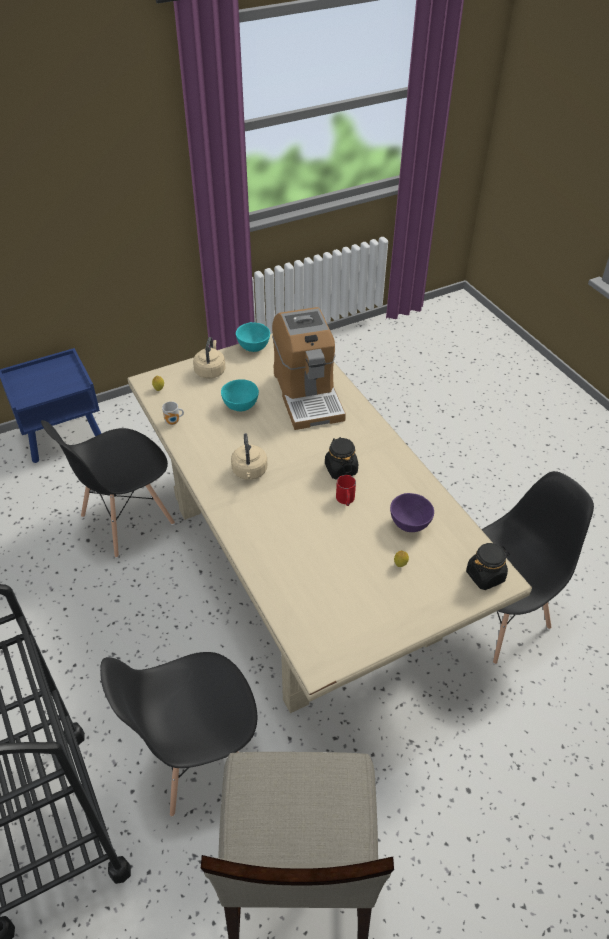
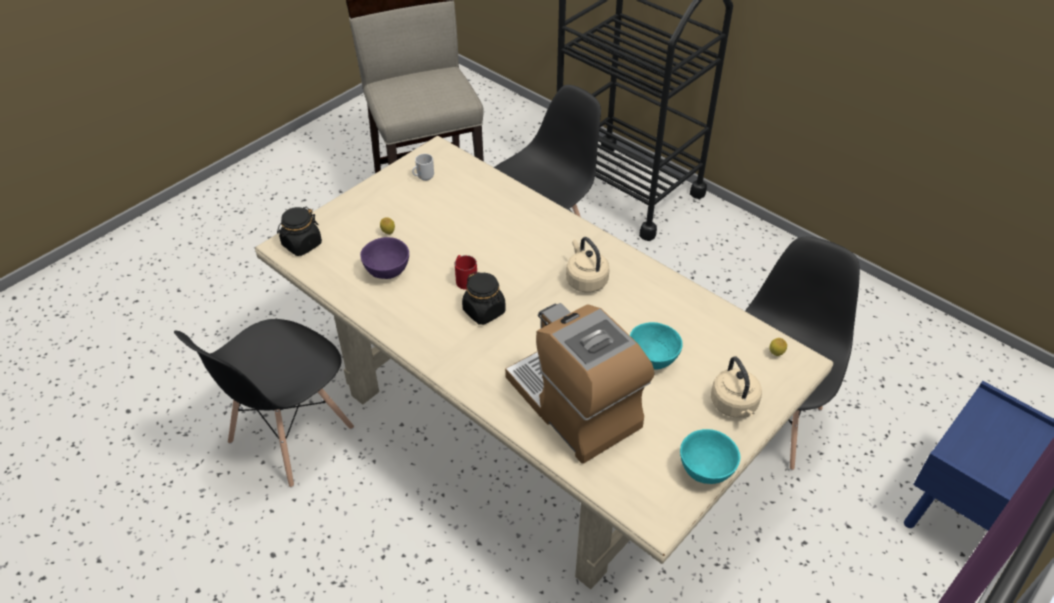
camera: 160 degrees right, 0 degrees up
(173, 422) = (716, 314): mug -> mug (424, 177)

